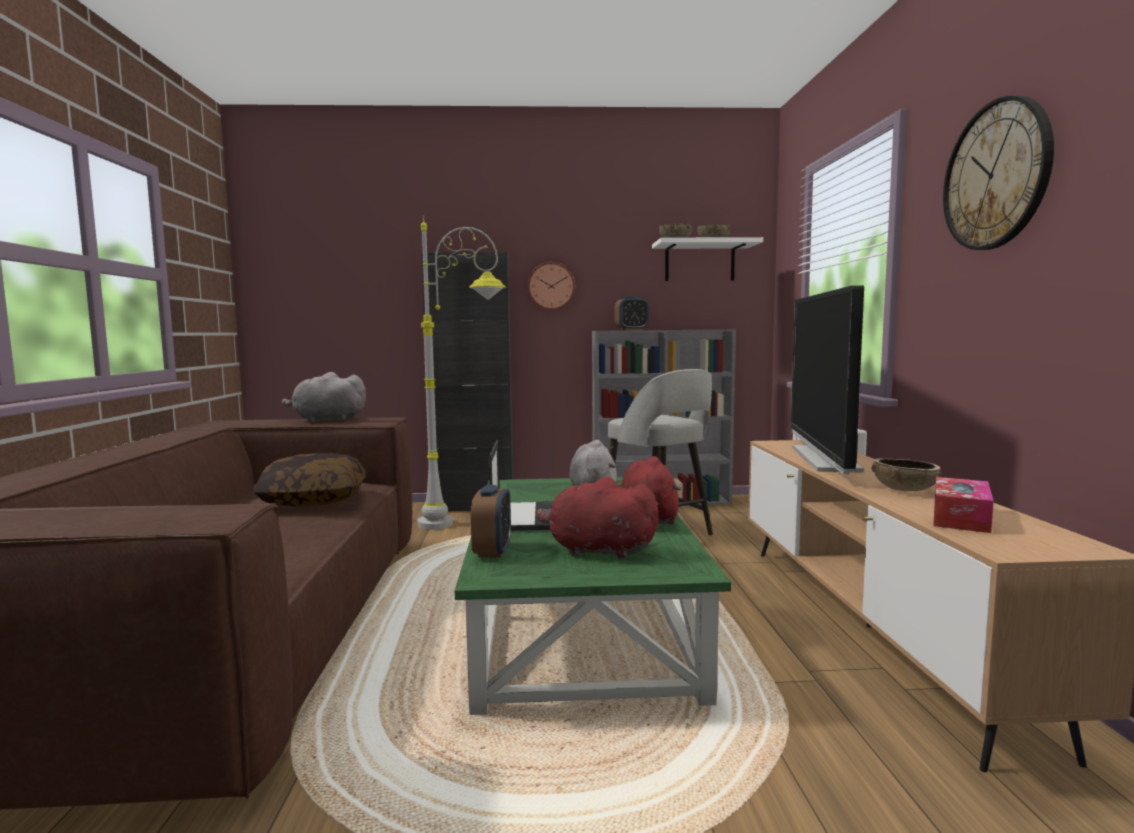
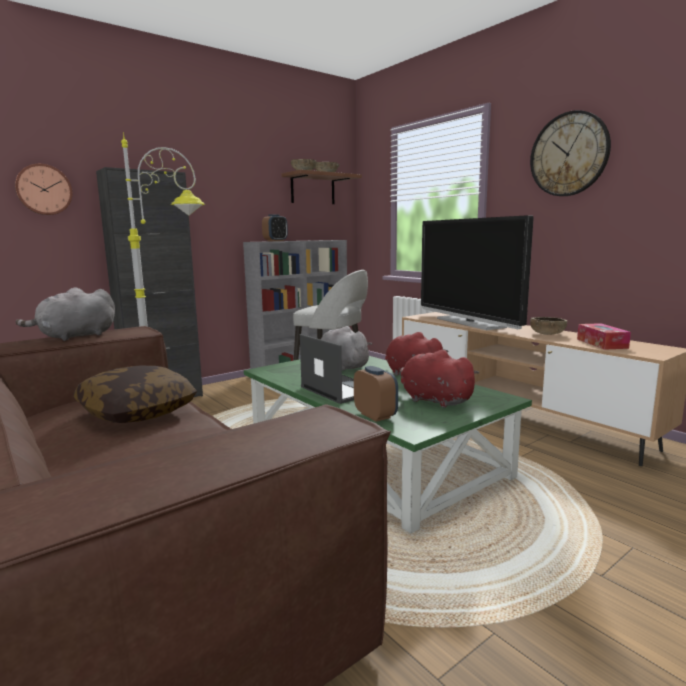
camera: 35 degrees left, 5 degrees up
(551, 286) = (208, 204): wall clock -> wall clock (43, 190)
(597, 551) = (433, 400): red plush toy -> red plush toy turned 60 degrees clockwise
(699, 262) = (312, 189): white shelf -> brown shelf

